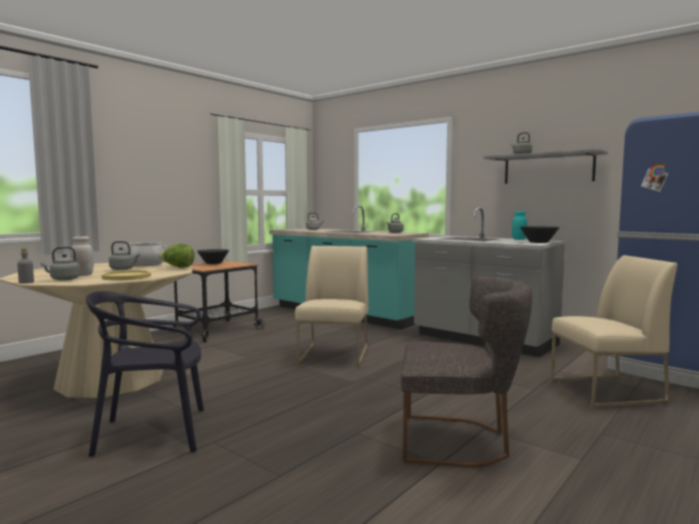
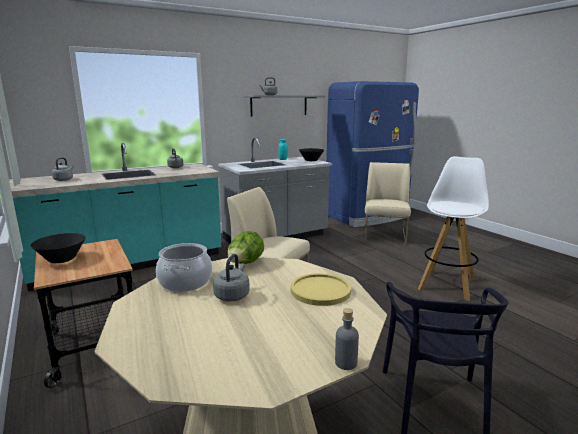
camera: 70 degrees left, 10 degrees up
(63, 279) = (324, 333): grey kettle -> none
(83, 275) = (283, 321): white jar -> none
(460, 441) = (447, 284): grey chair -> white stool

